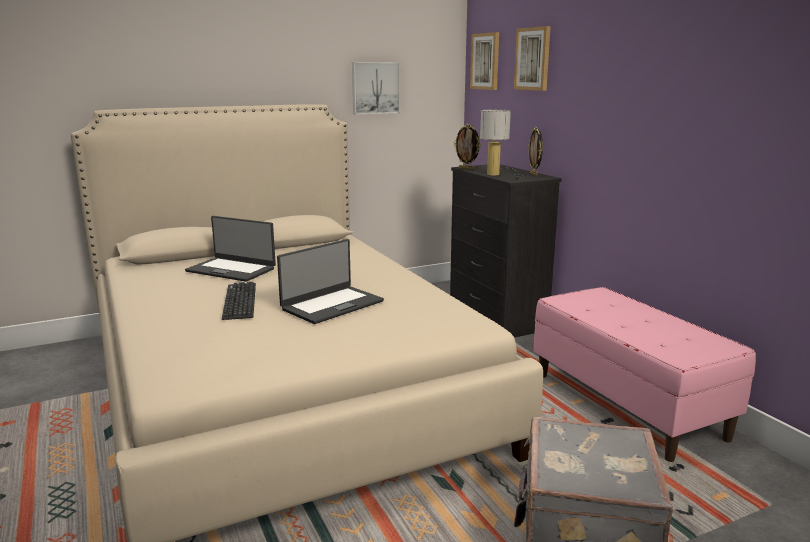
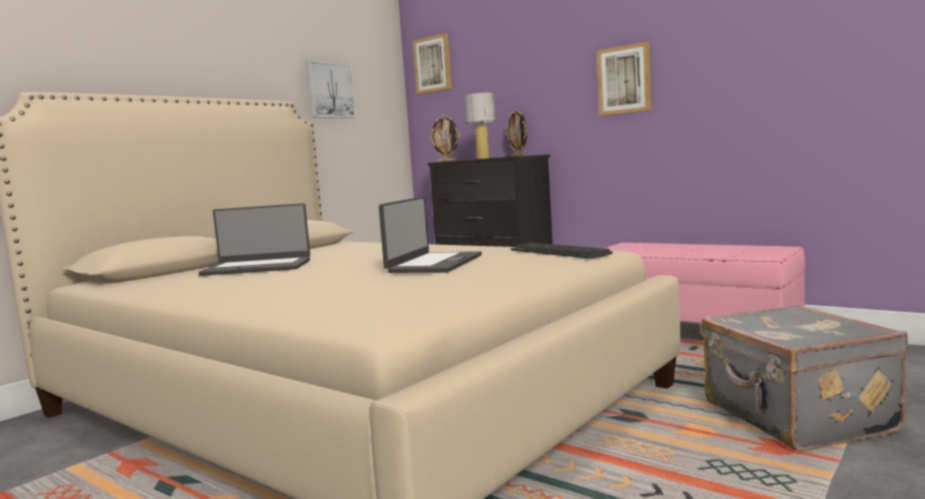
camera: 25 degrees left, 10 degrees down
(240, 301) = (326, 275): keyboard -> keyboard (559, 252)
(533, 59) = (495, 50): picture -> picture (624, 80)

